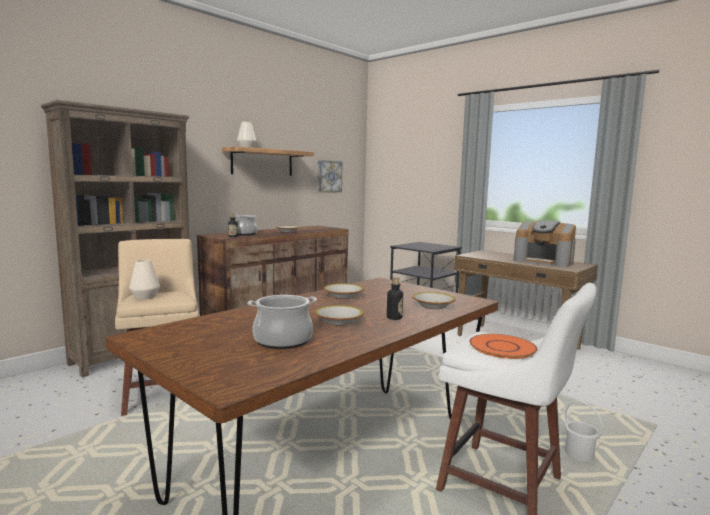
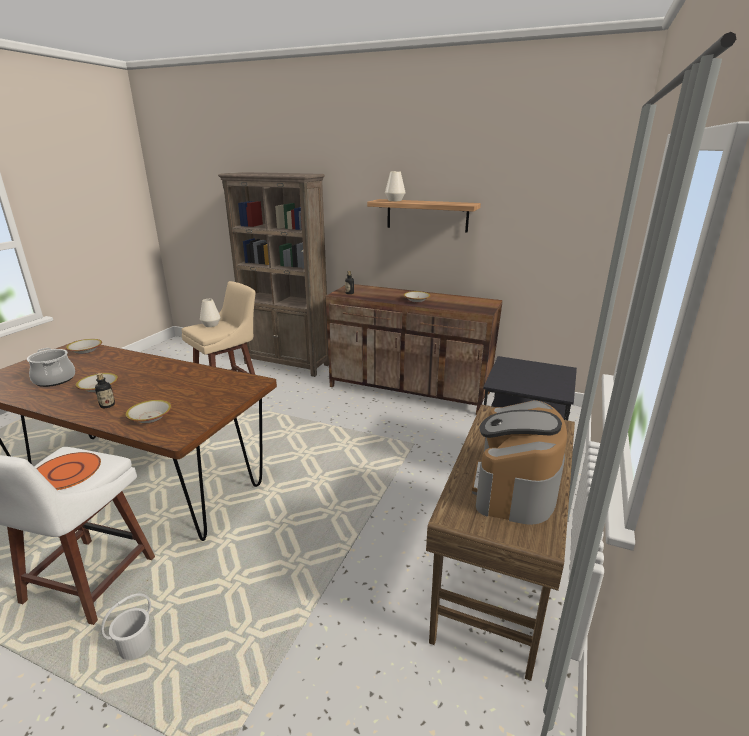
camera: 70 degrees right, 15 degrees up
(243, 234) = (372, 292): cooking pot -> none
(328, 176) = (535, 236): picture -> none
(343, 296) = (183, 376): bowl -> bowl (85, 350)

